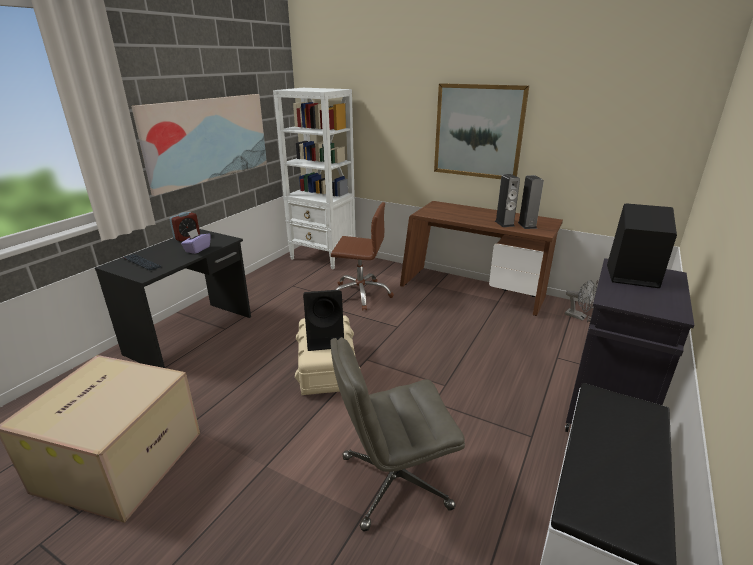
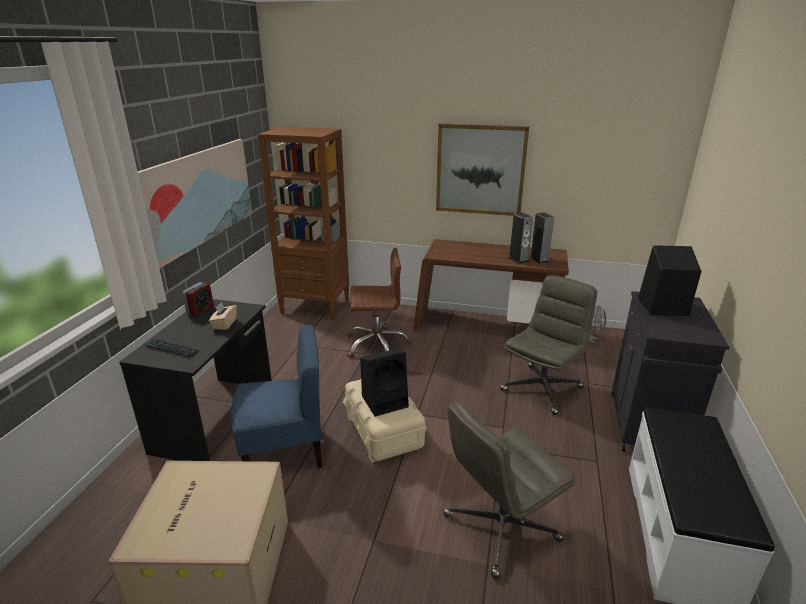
camera: 15 degrees left, 0 degrees up
(197, 249) = (224, 324): purple tissue box -> beige tissue box
(231, 372) = (284, 451): none -> blue chair
(323, 257) = (316, 307): white bookcase -> brown bookcase
(504, 355) = (542, 388): none -> grey office chair

